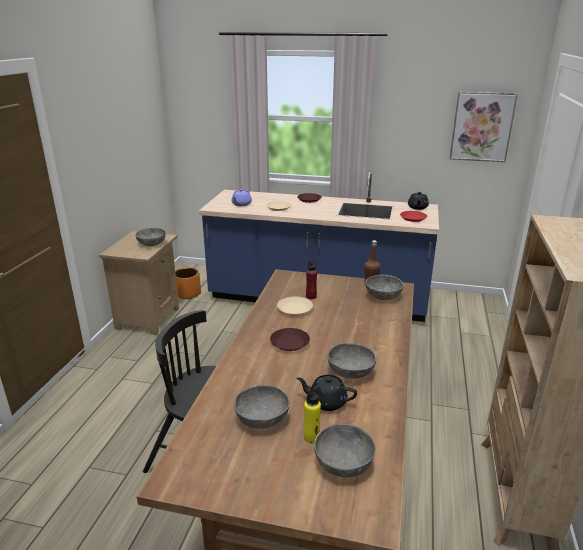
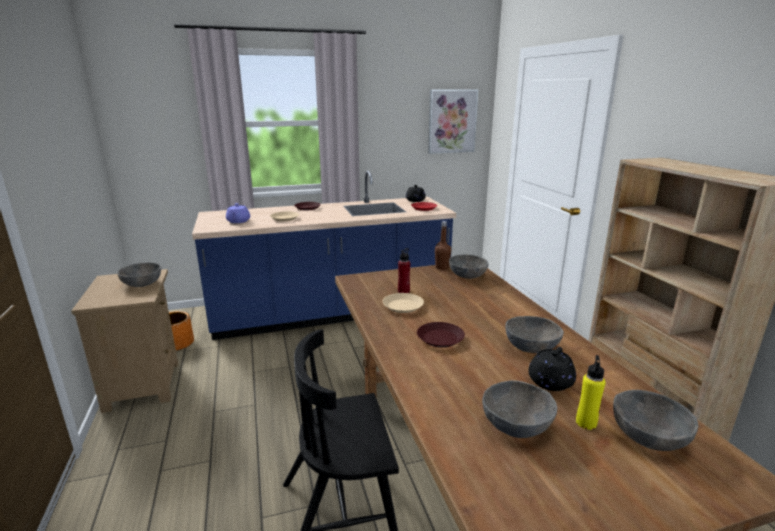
camera: 30 degrees left, 5 degrees down
(326, 402) = (550, 382): black teapot -> black teapot turned 45 degrees counterclockwise

